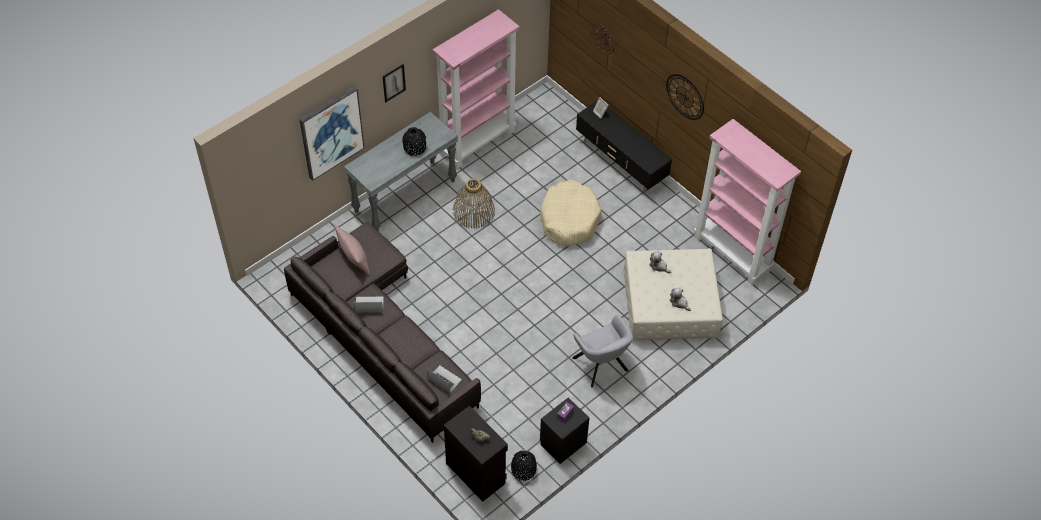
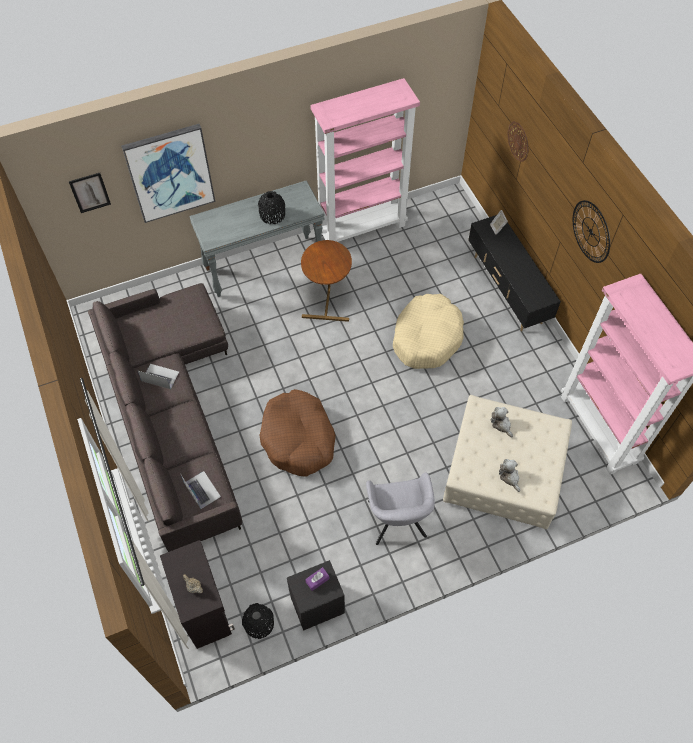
camera: 20 degrees right, 5 degrees up
(353, 257) = (168, 318): pink pillow -> none
(394, 83) = (256, 133): picture -> picture (90, 192)
(474, 212) = (327, 302): basket -> brown side table
(496, 327) = (298, 438): none -> brown dog bed

